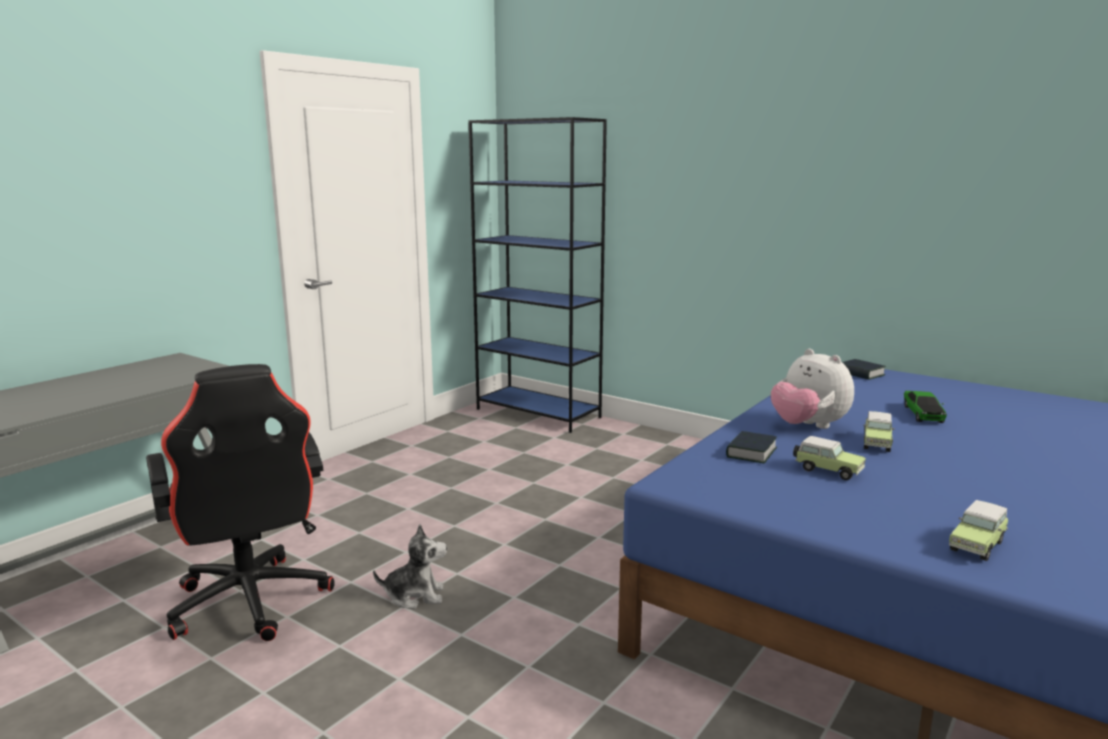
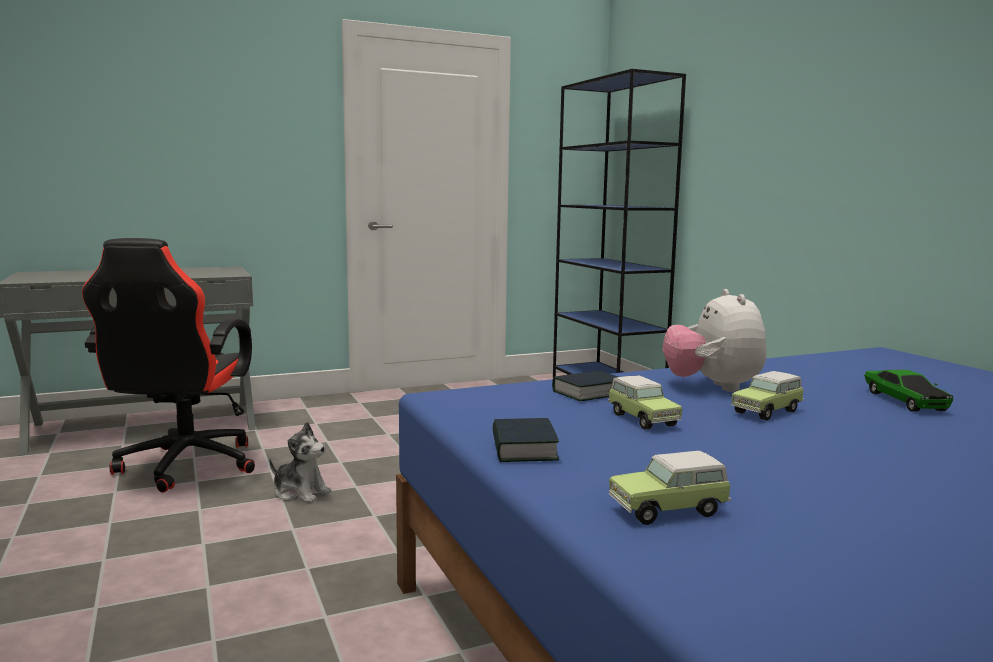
camera: 30 degrees right, 5 degrees down
(860, 374) = (901, 361): book -> book (523, 449)
(922, 414) = (904, 401): toy car -> toy car turned 45 degrees counterclockwise

